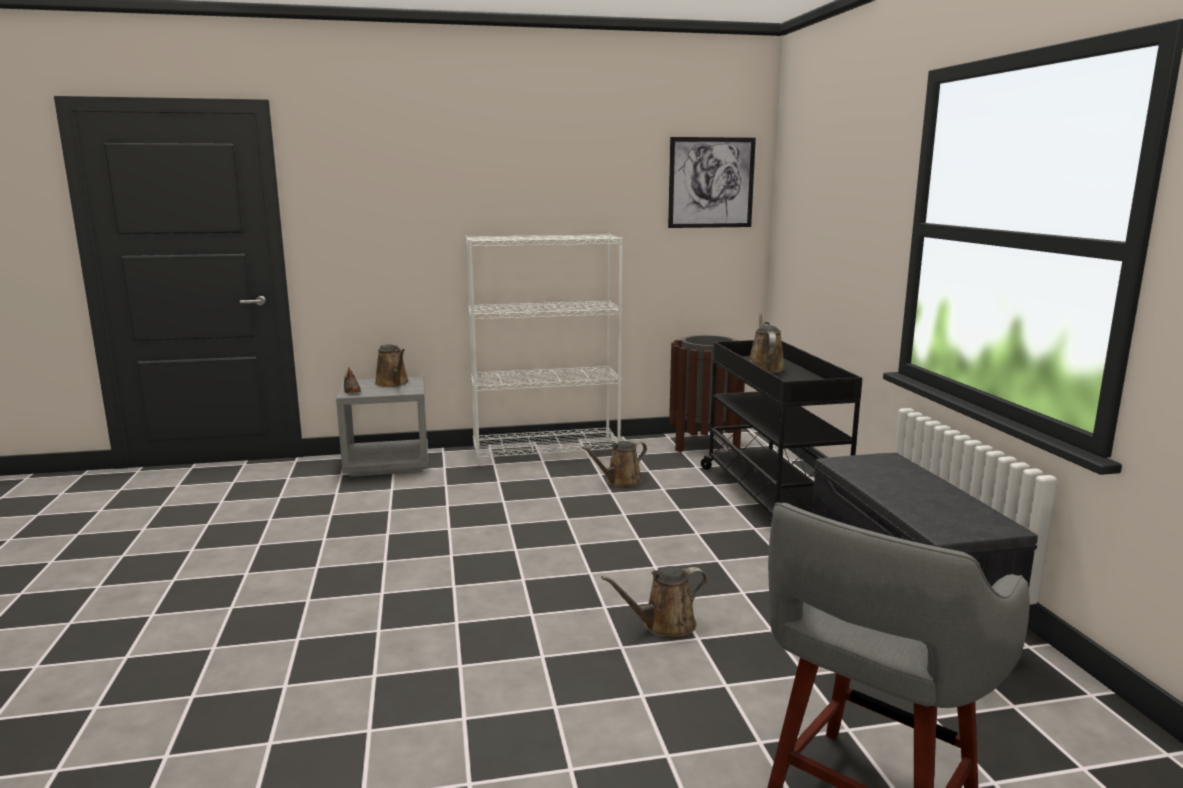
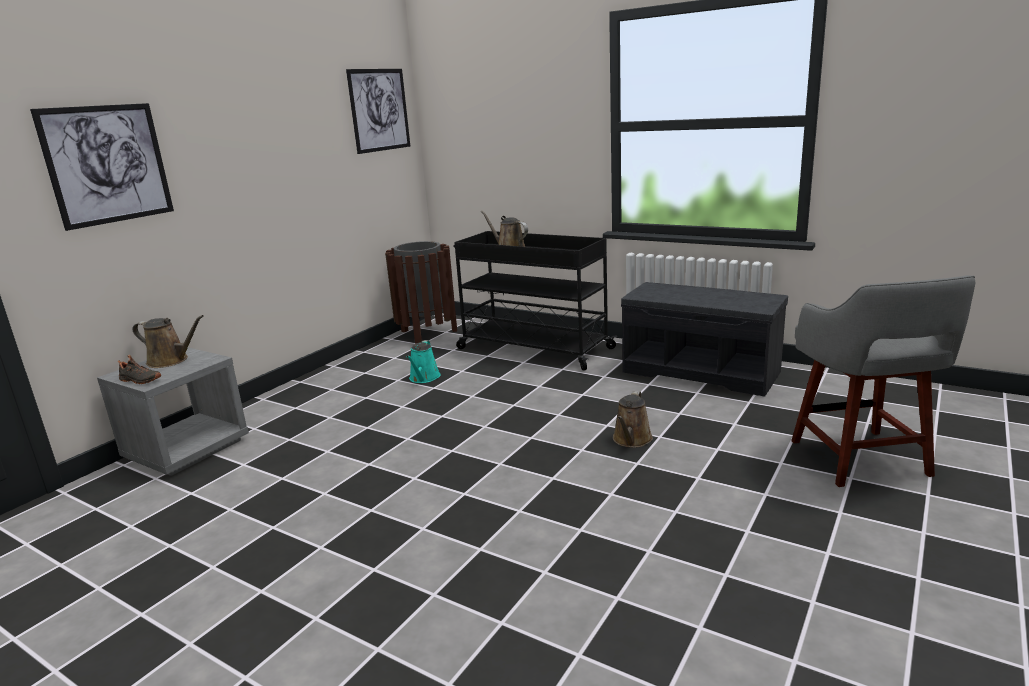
camera: 45 degrees left, 5 degrees up
(389, 210) = (107, 164): none -> picture
(546, 451) = (320, 382): white bookcase -> none
(620, 481) = (424, 378): brown watering can -> turquoise watering can

